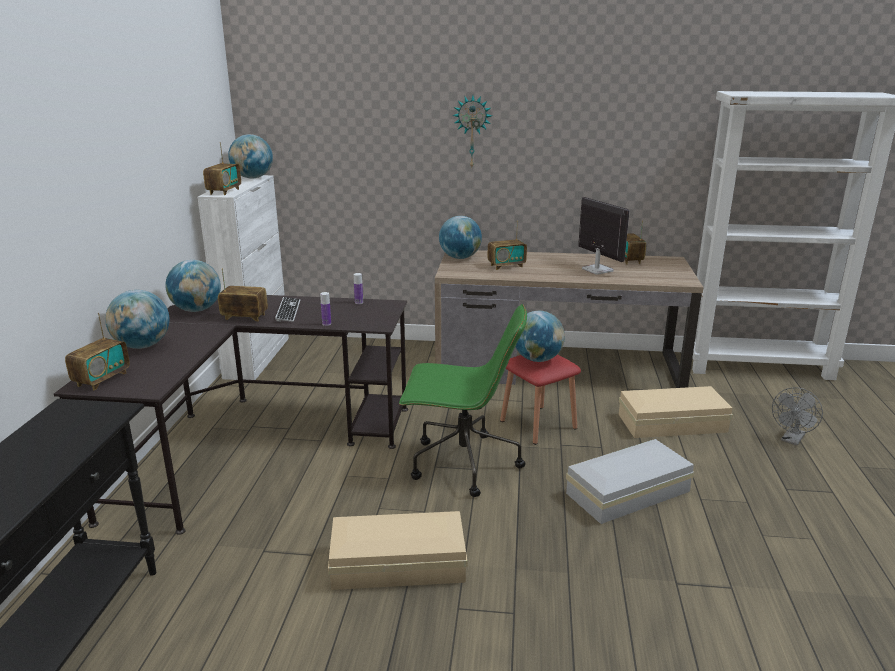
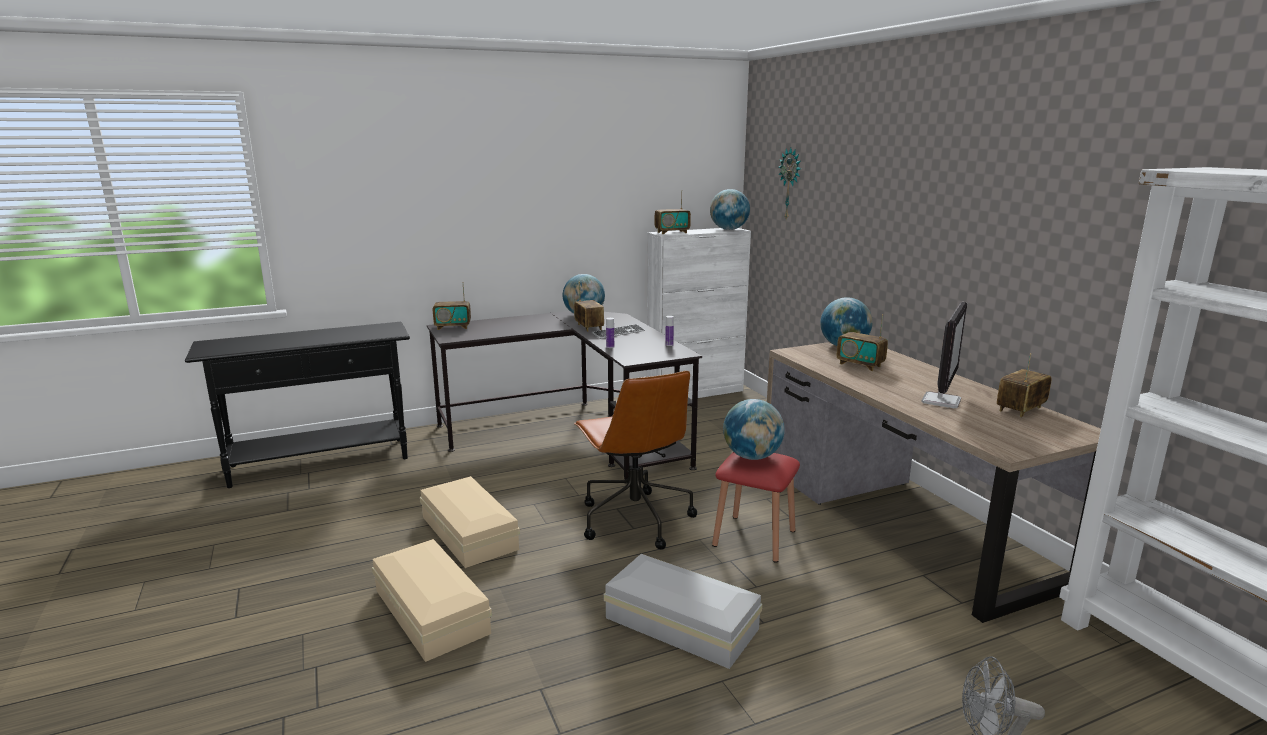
camera: 60 degrees right, 5 degrees down
(142, 346) = (509, 321): globe -> none
(462, 464) = (634, 519): green office chair -> brown office chair
(472, 131) = (899, 205): wall clock -> wall clock (791, 184)
(670, 422) = (880, 624): beige storage box -> beige storage box (432, 609)

